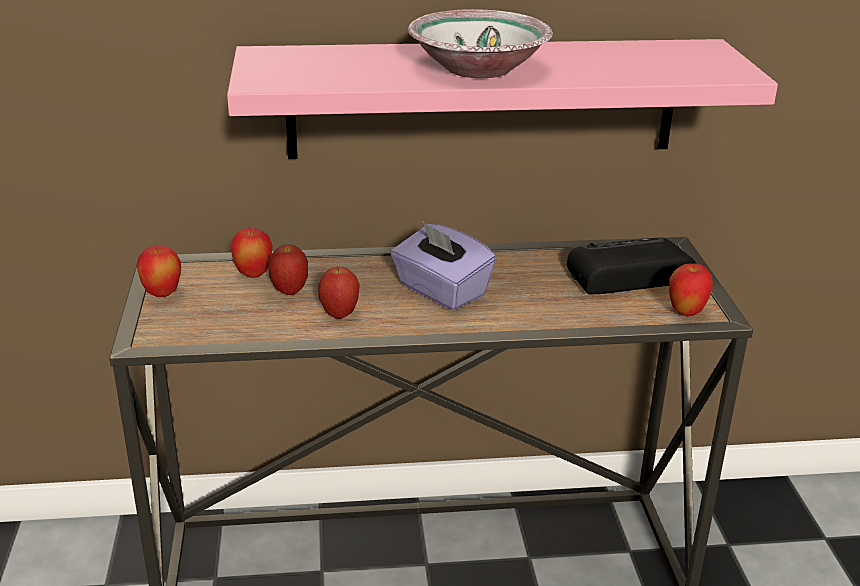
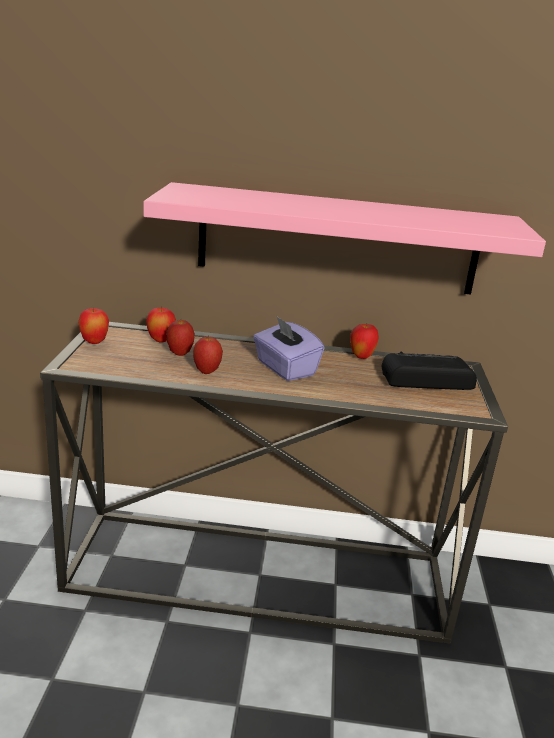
camera: 10 degrees right, 5 degrees down
(478, 69) = (325, 209): bowl -> none
(686, 312) = (460, 407): apple -> apple (361, 356)

